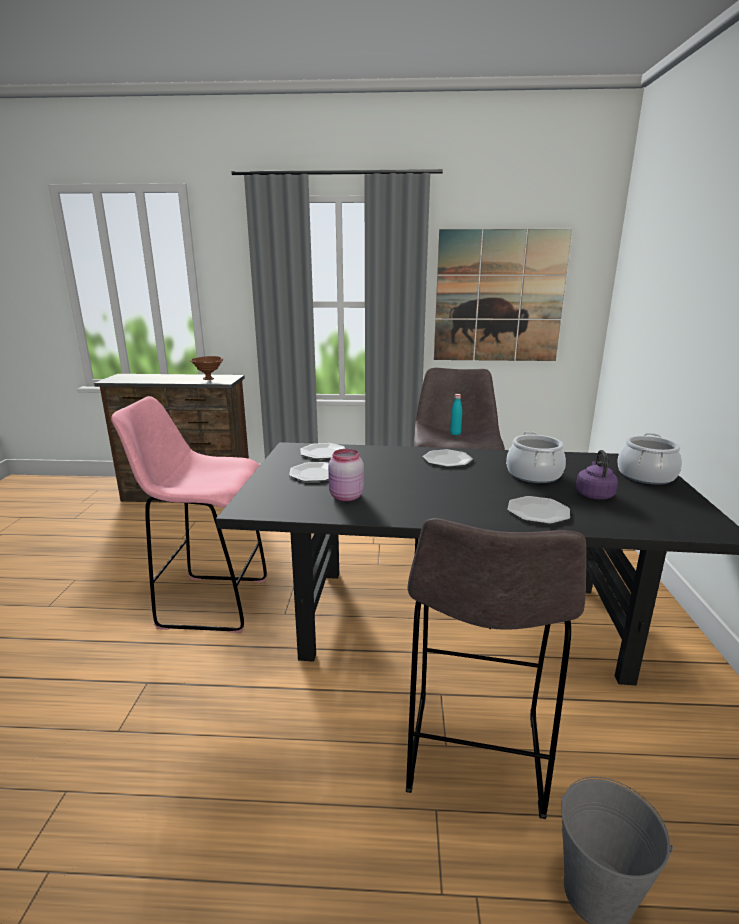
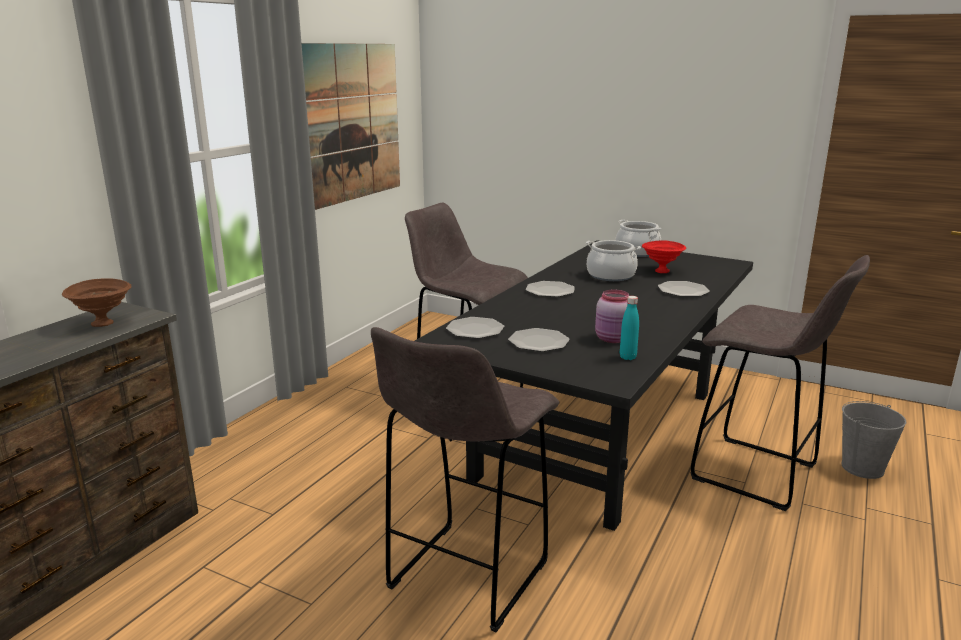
camera: 65 degrees left, 0 degrees up
(210, 602) = (465, 577): pink stool -> grey stool
(455, 434) = (455, 278): turquoise bottle -> turquoise bottle (627, 357)
(594, 494) = (660, 271): purple kettle -> red bowl

